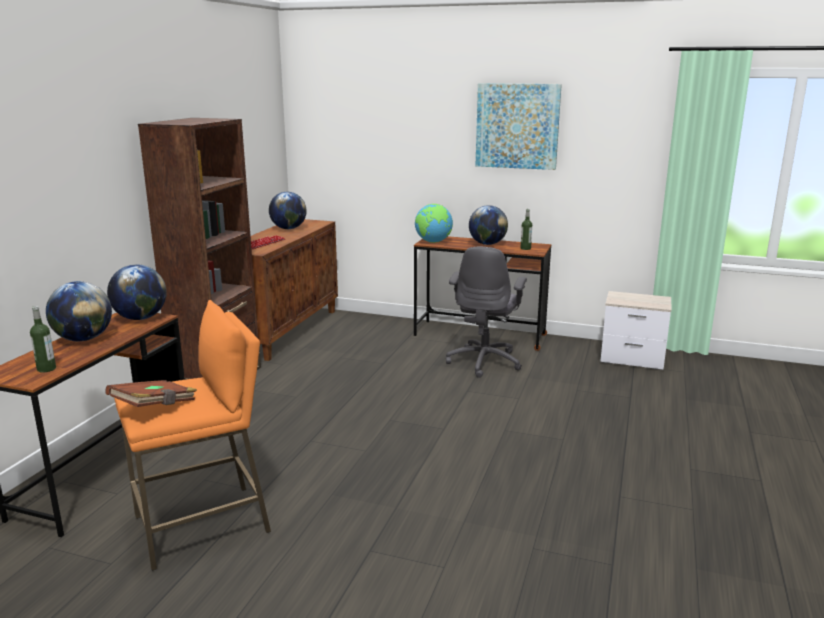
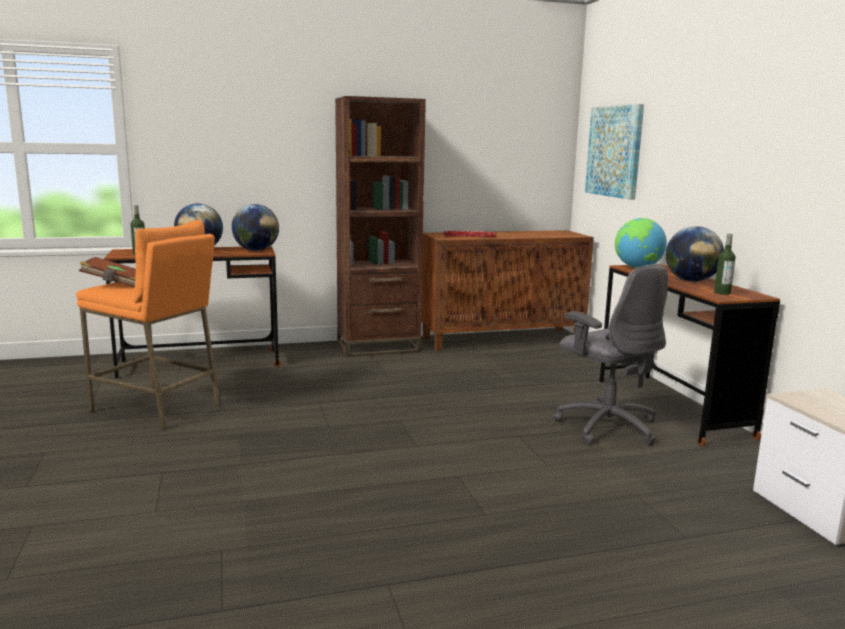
camera: 55 degrees right, 5 degrees down
(288, 228) = (531, 233): globe -> none
(484, 362) = (607, 426): grey office chair -> grey office chair turned 105 degrees counterclockwise
(517, 126) = (763, 116): picture -> picture (614, 151)

